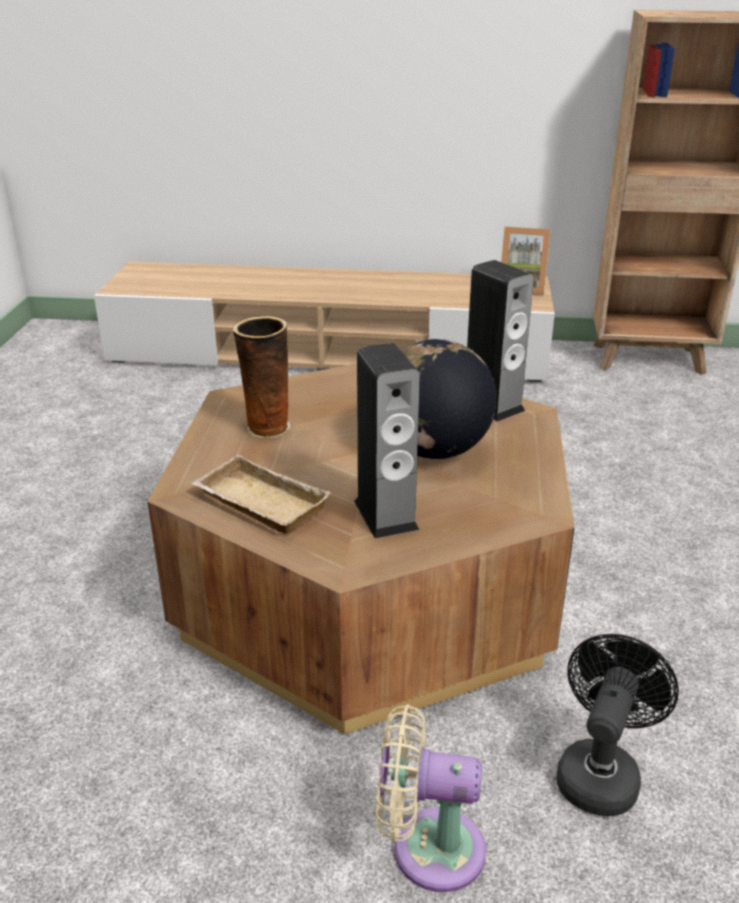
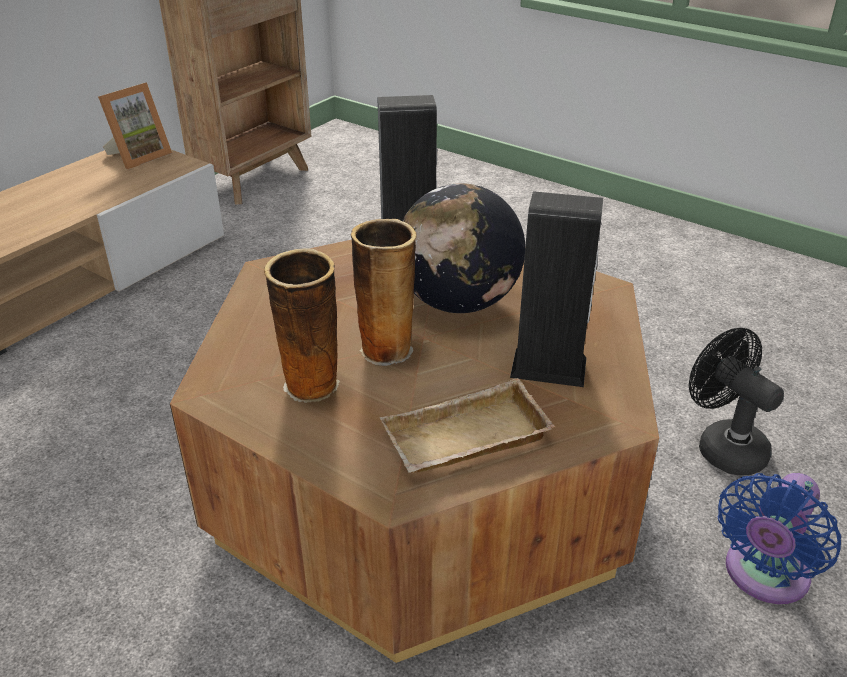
camera: 60 degrees left, 5 degrees up
(338, 441) = (387, 349): none -> vase
(428, 848) = (763, 577): beige fan -> blue fan

